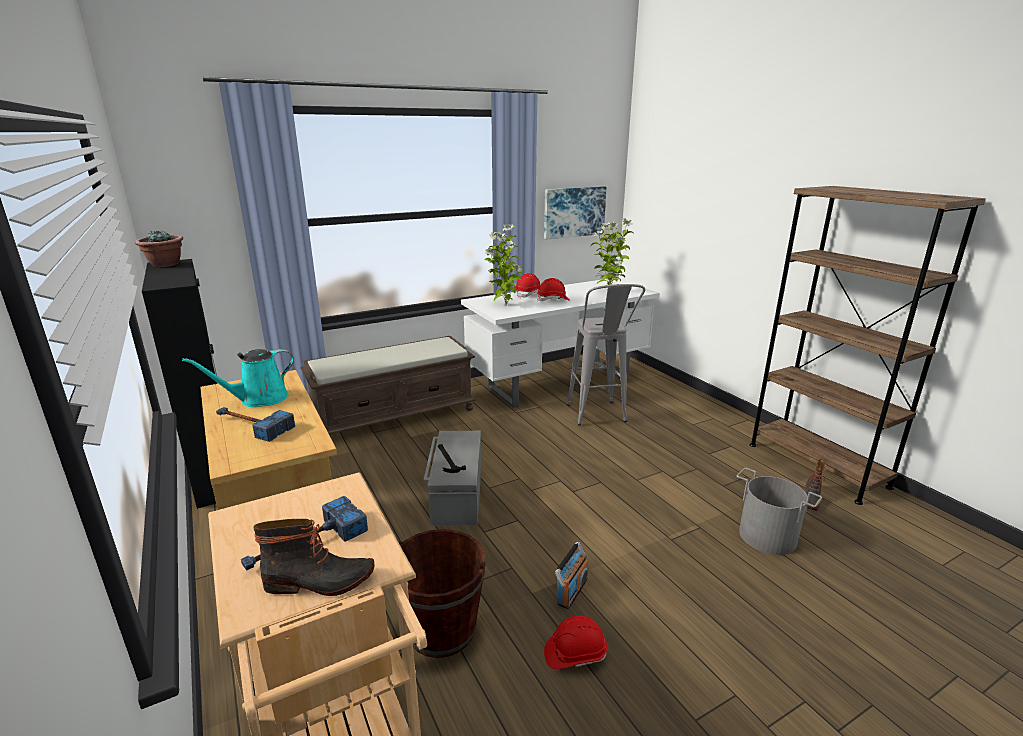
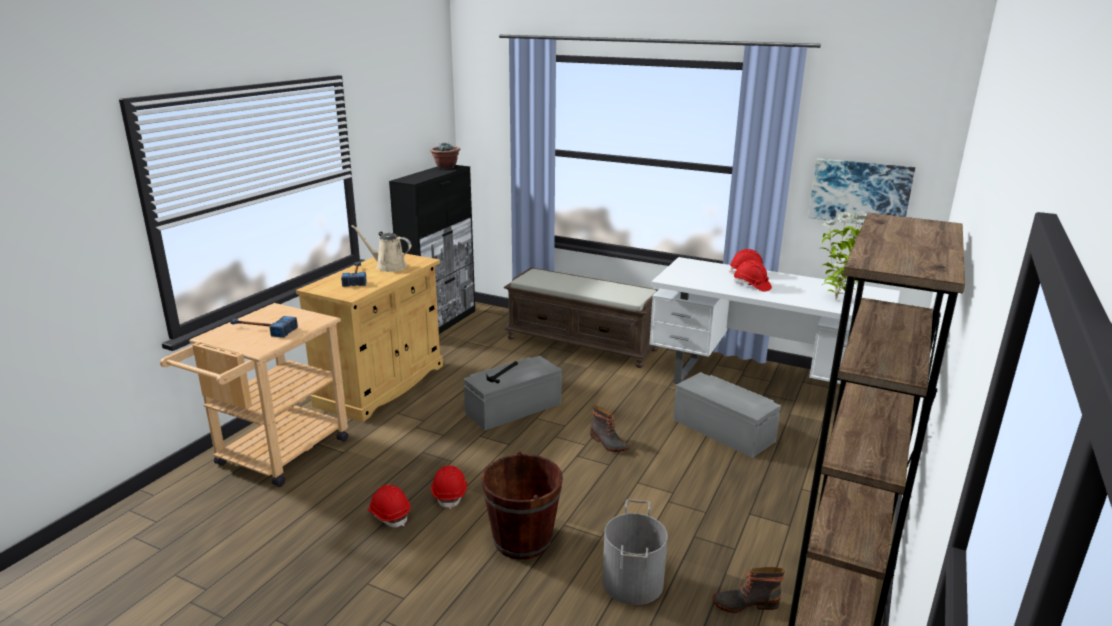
camera: 55 degrees right, 0 degrees up
(259, 399) = (388, 267): turquoise watering can -> beige watering can
(319, 582) = (235, 341): boot -> boot (608, 443)
(441, 629) = (370, 457): brown bucket -> brown bucket (522, 539)
(504, 305) = (694, 274): potted plant -> none
(571, 591) = (450, 494): radio -> red hard hat
(598, 418) = (723, 430): grey stool -> grey storage box

